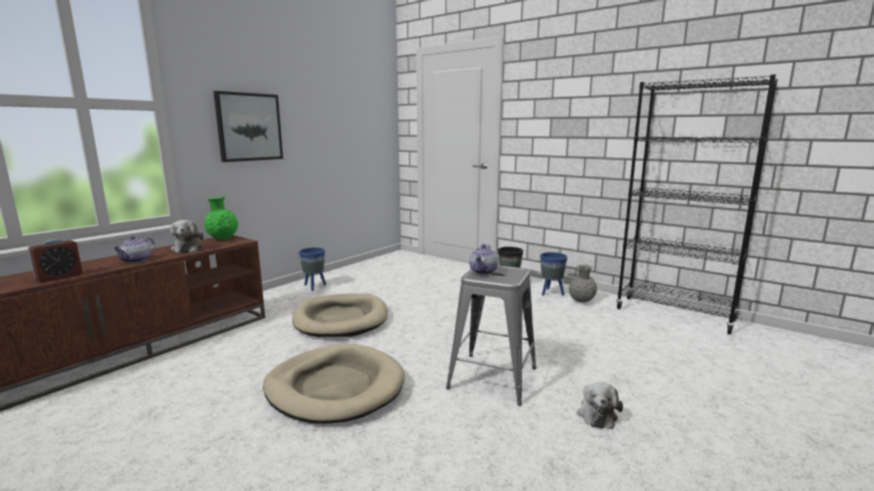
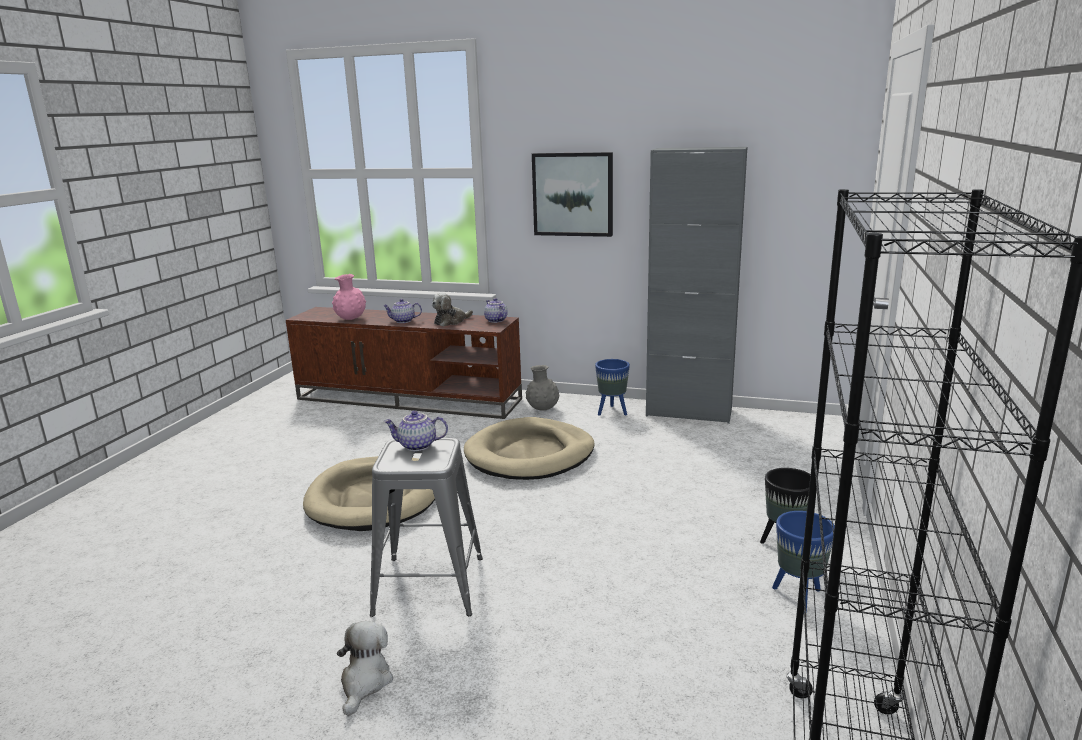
camera: 70 degrees right, 5 degrees up
(59, 277) = (351, 319): alarm clock -> pink vase
(222, 239) = (495, 320): green vase -> teapot
(348, 271) = (689, 413): none -> grey cabinet
(581, 301) = (791, 640): grey vase -> grey vase (542, 409)
(597, 414) = (365, 682): plush toy -> plush toy turned 105 degrees clockwise

